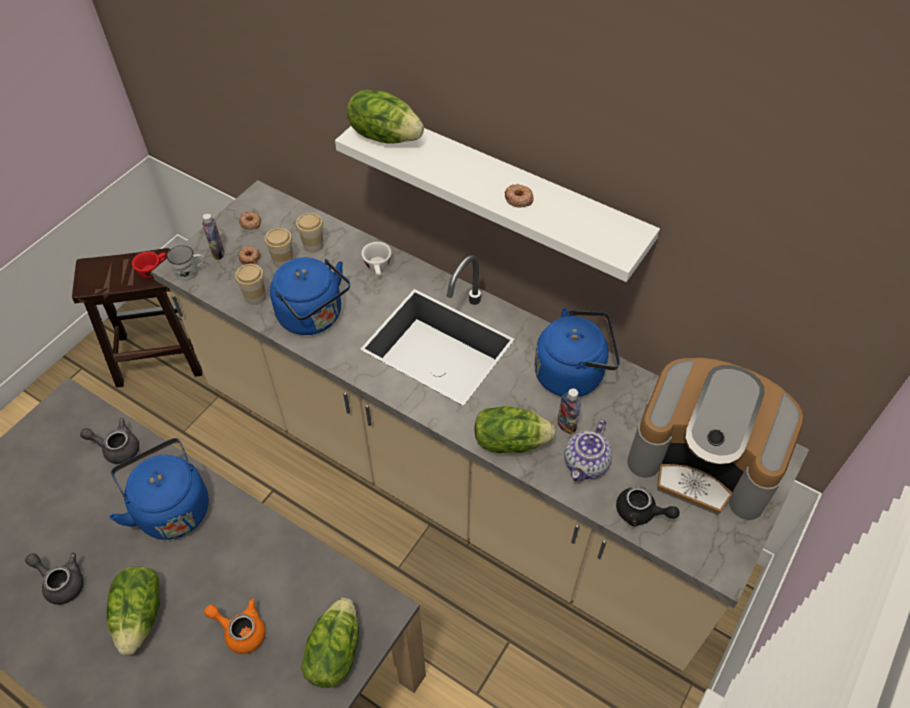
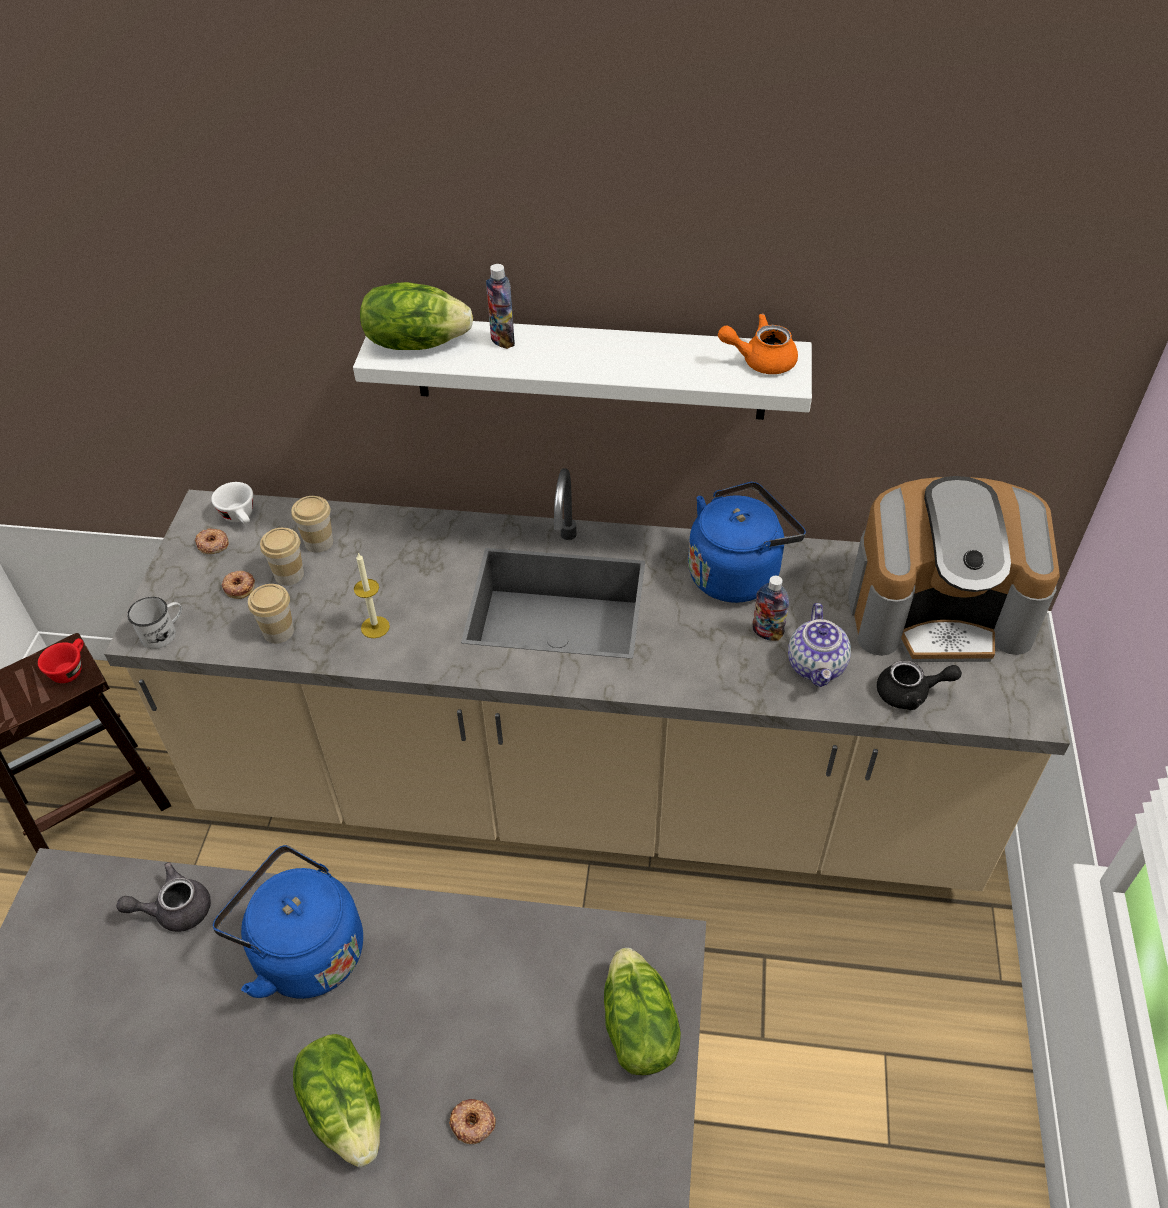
camera: 25 degrees left, 5 degrees down
(61, 582) = (199, 1122): grey teapot -> none
(218, 253) = (190, 596): bottle -> bottle (502, 340)
(241, 630) = (498, 1060): orange teapot -> orange teapot (760, 360)
(314, 317) = (375, 627): blue kettle -> candle
(378, 268) = (423, 540): white cup -> white cup (241, 517)
(510, 441) = (714, 676): lettuce -> none
(518, 198) = (631, 361): donut -> donut (472, 1123)

